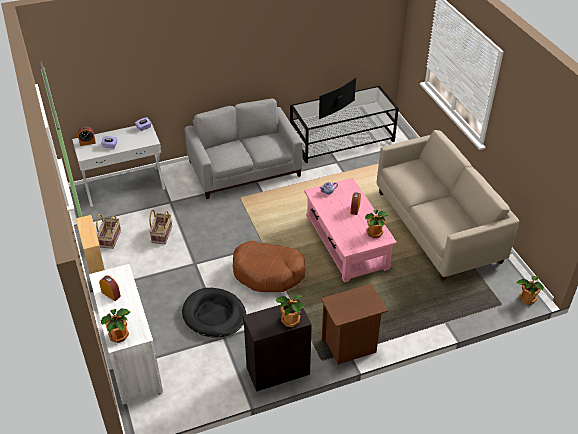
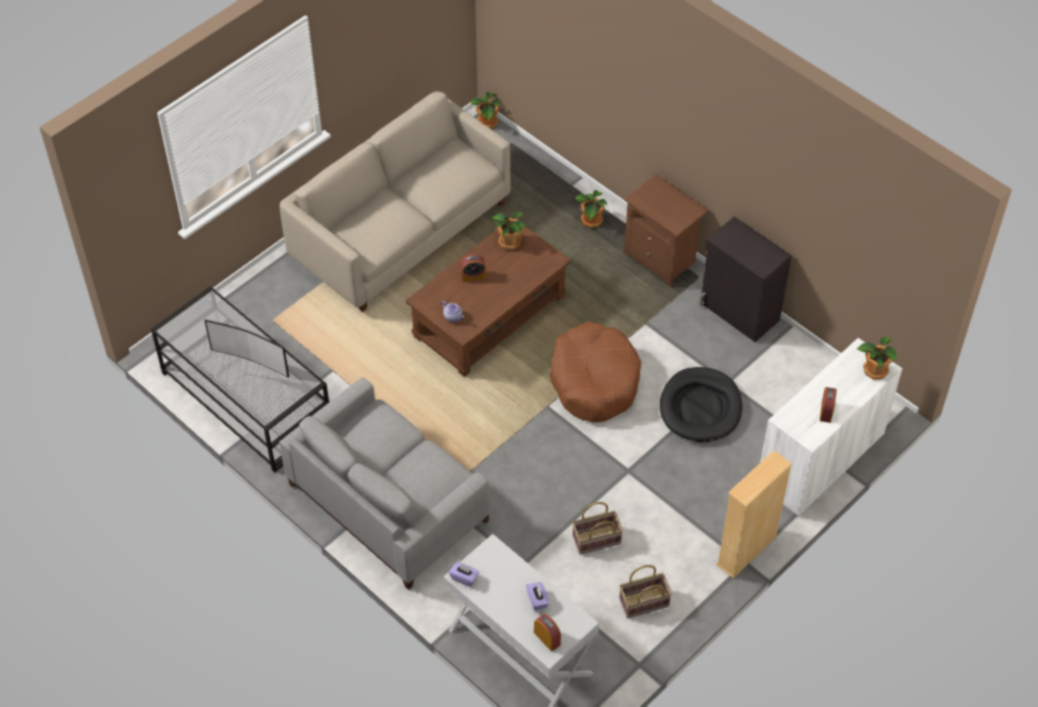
camera: 115 degrees left, 10 degrees up
(290, 320) = (741, 235): potted plant -> potted plant (591, 221)
(347, 243) = (490, 316): pink coffee table -> brown coffee table

